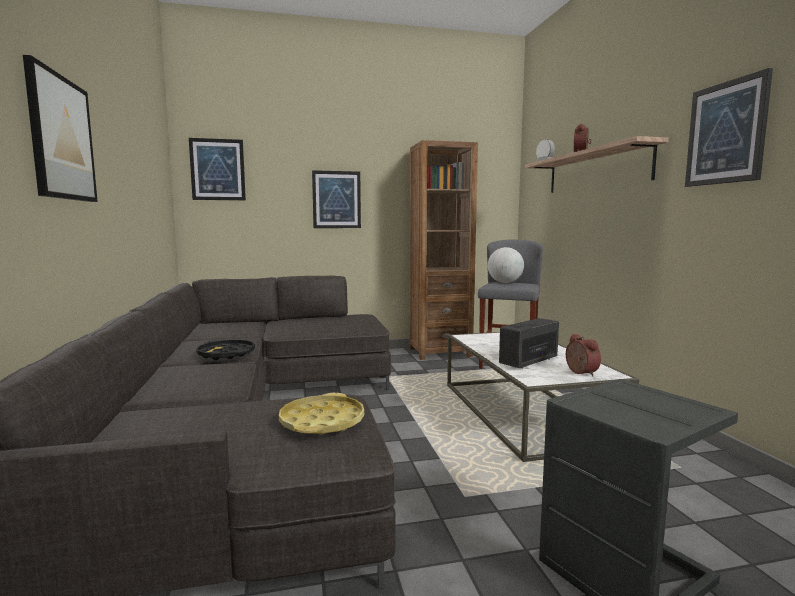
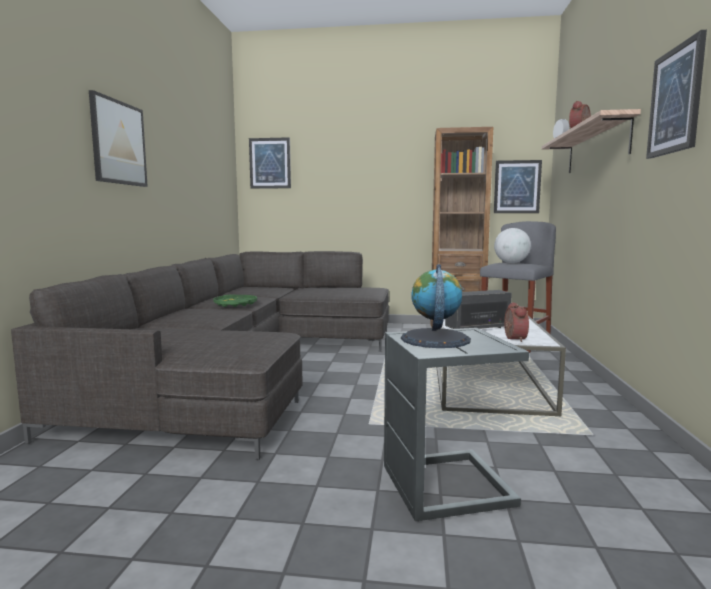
camera: 20 degrees right, 0 degrees up
(226, 354) = (235, 304): black tray -> green tray
(322, 422) = (245, 342): yellow tray -> none
(336, 199) = (366, 186): picture -> picture (517, 187)
(619, 405) = (435, 339): none -> globe

